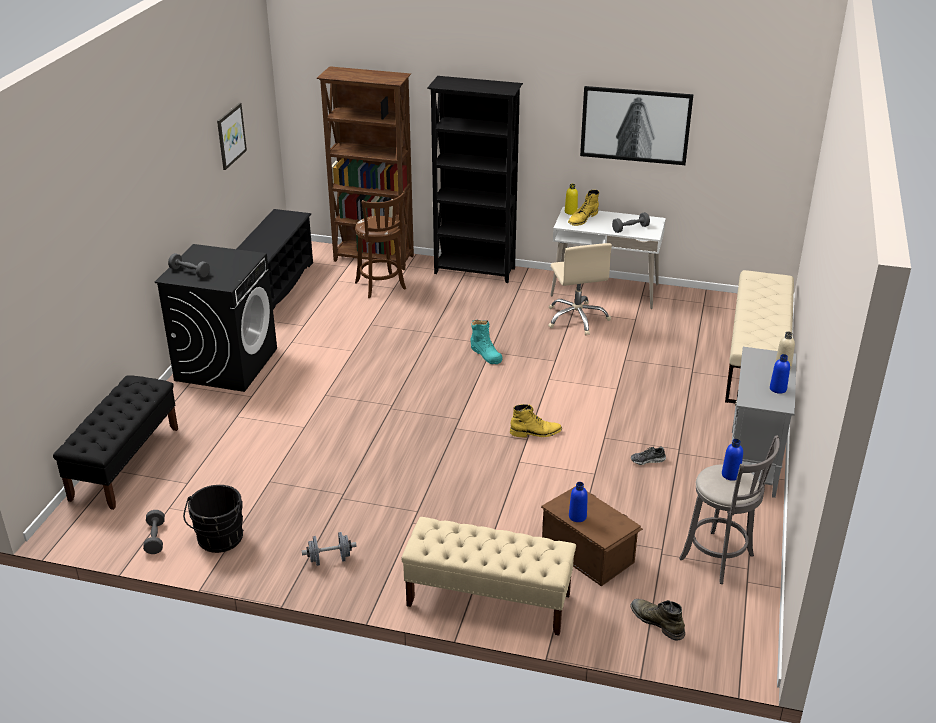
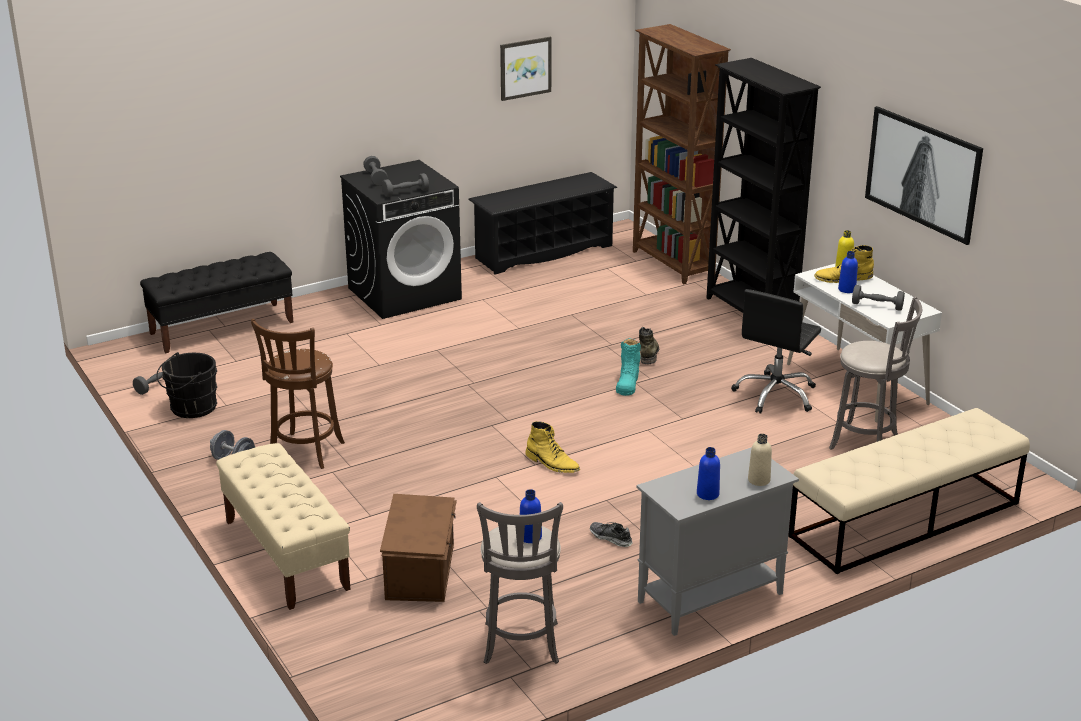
camera: 45 degrees right, 5 degrees down
(237, 274) = (406, 193): none -> grey dumbbell
(381, 287) = (636, 289): brown stool -> brown stool (304, 453)
(577, 318) = (776, 395): beige office chair -> black office chair
(577, 516) = (404, 517): blue bottle -> blue bottle (847, 289)
(657, 622) = (378, 651): green boot -> green boot (648, 353)
(668, 323) = (867, 442): none -> grey stool

